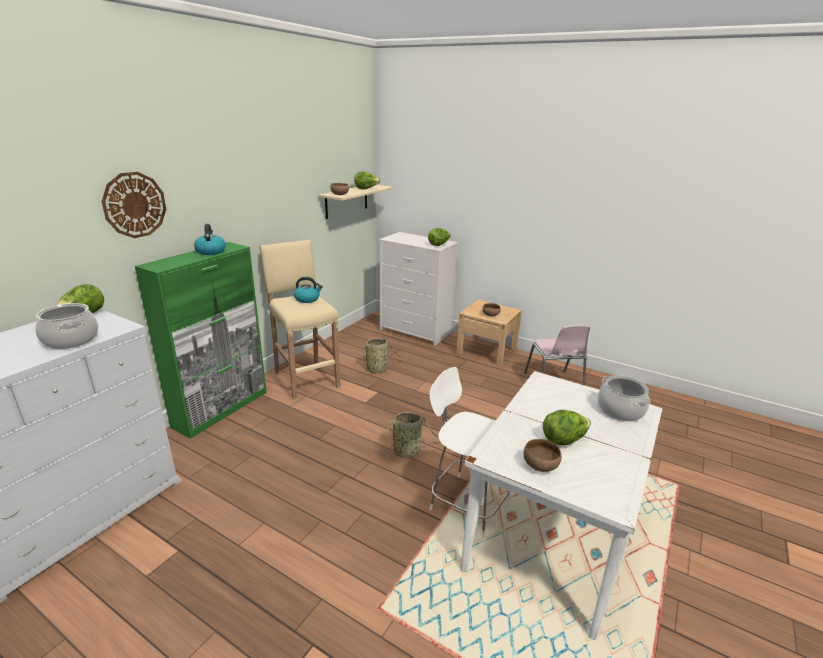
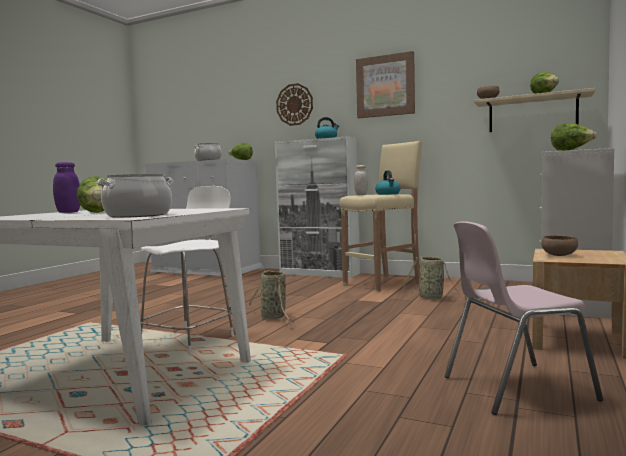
camera: 85 degrees right, 20 degrees down
(222, 409) = (319, 273): green cabinet -> white cabinet
(247, 177) = (385, 86): none -> picture
(296, 309) = (361, 195): none -> white jar
(540, 465) = (68, 212): brown bowl -> purple jar

